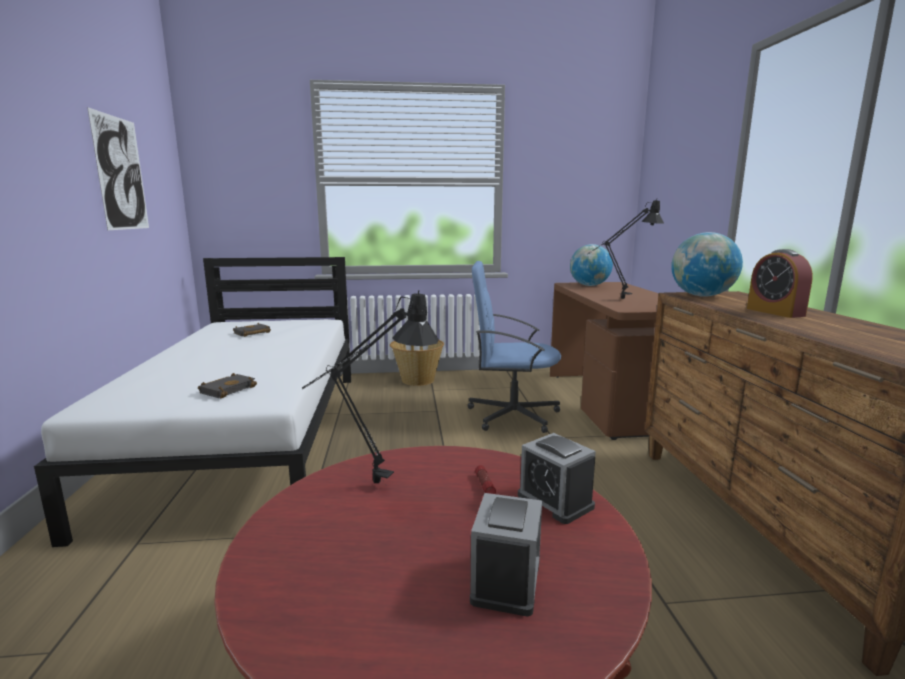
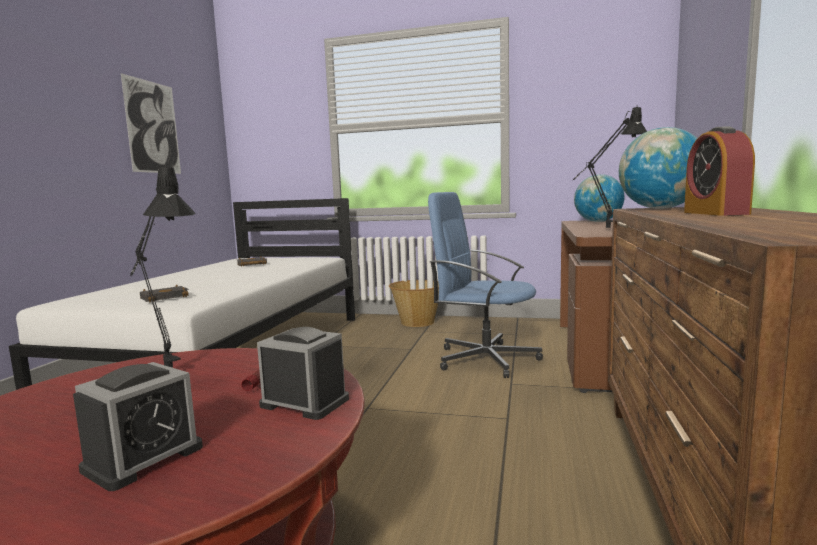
camera: 20 degrees right, 5 degrees down
(555, 501) = (304, 402): alarm clock -> alarm clock turned 135 degrees clockwise

